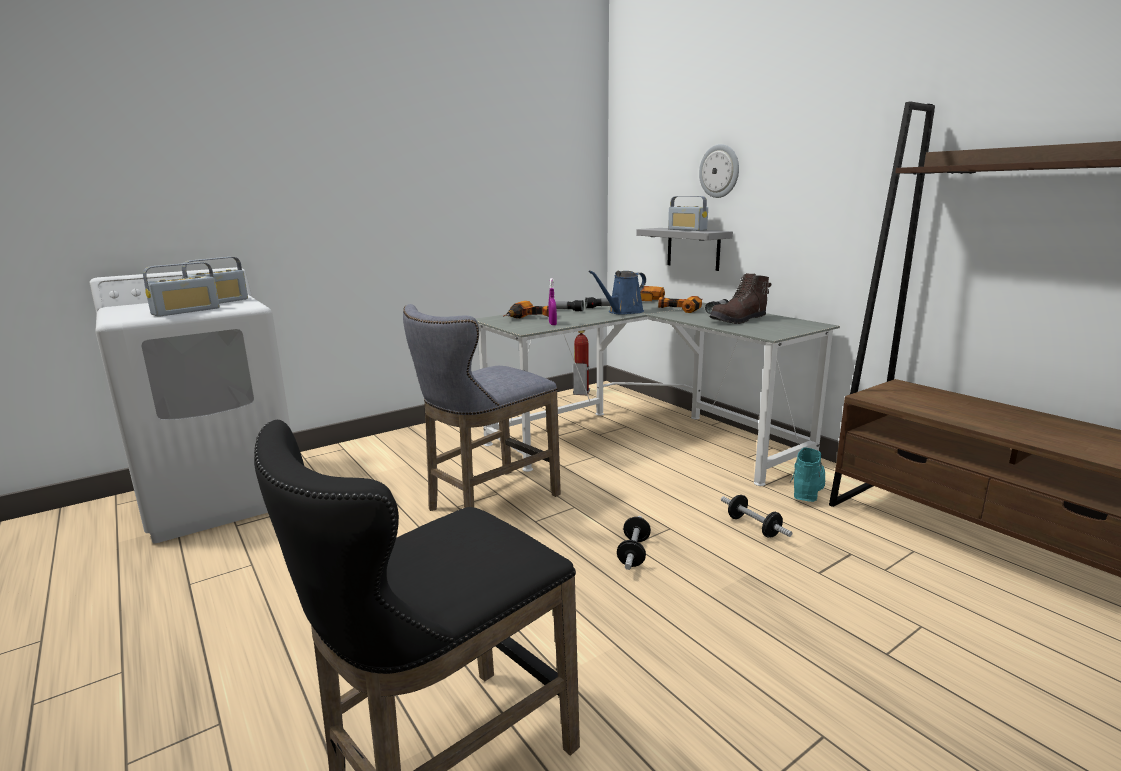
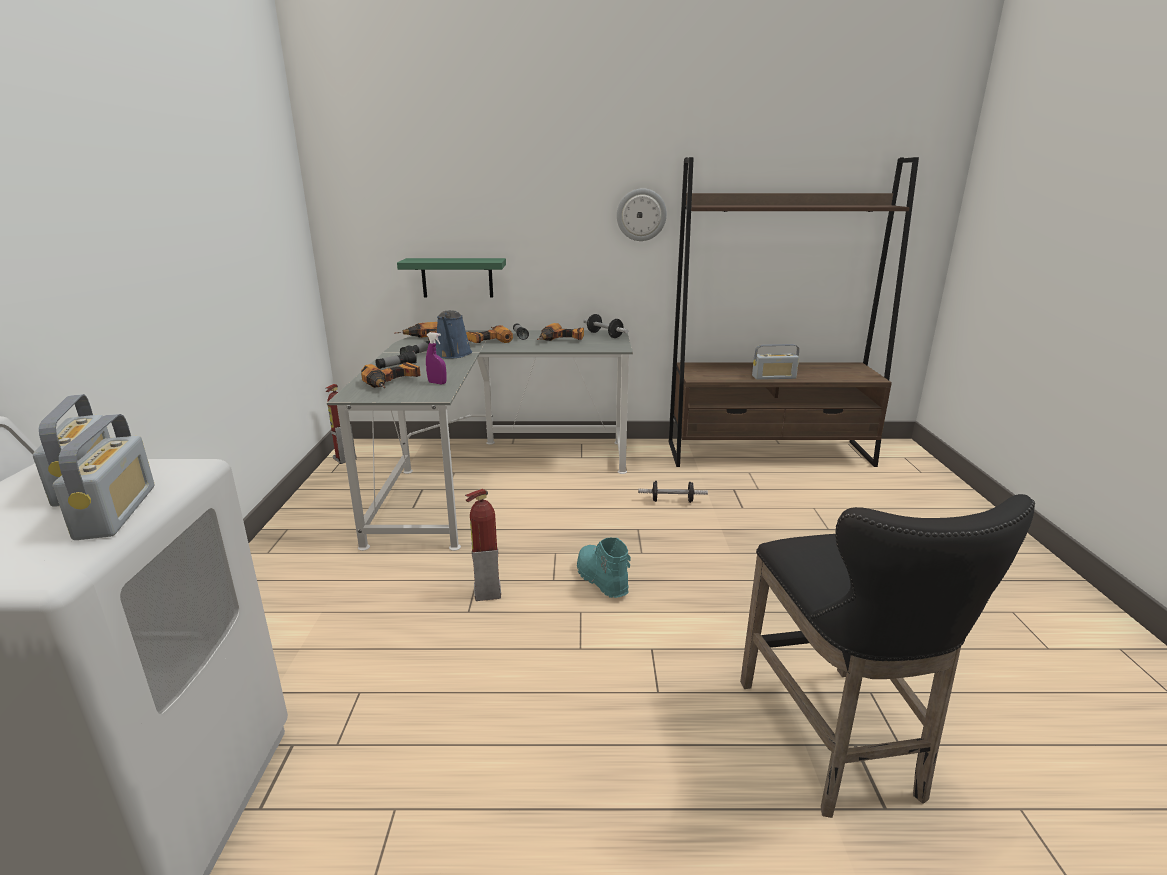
camera: 55 degrees left, 5 degrees up
(487, 503) = (487, 592): grey stool -> fire extinguisher
(633, 553) = (653, 557): dumbbell -> dumbbell (604, 335)
(687, 230) = (459, 259): radio -> radio (774, 377)
(693, 248) = (457, 277): grey shelf -> green shelf
(719, 171) = (481, 199): wall clock -> wall clock (641, 215)
(739, 320) = (561, 341): brown boot -> power drill
(807, 490) = (651, 463): turquoise boot -> turquoise boot (601, 580)

